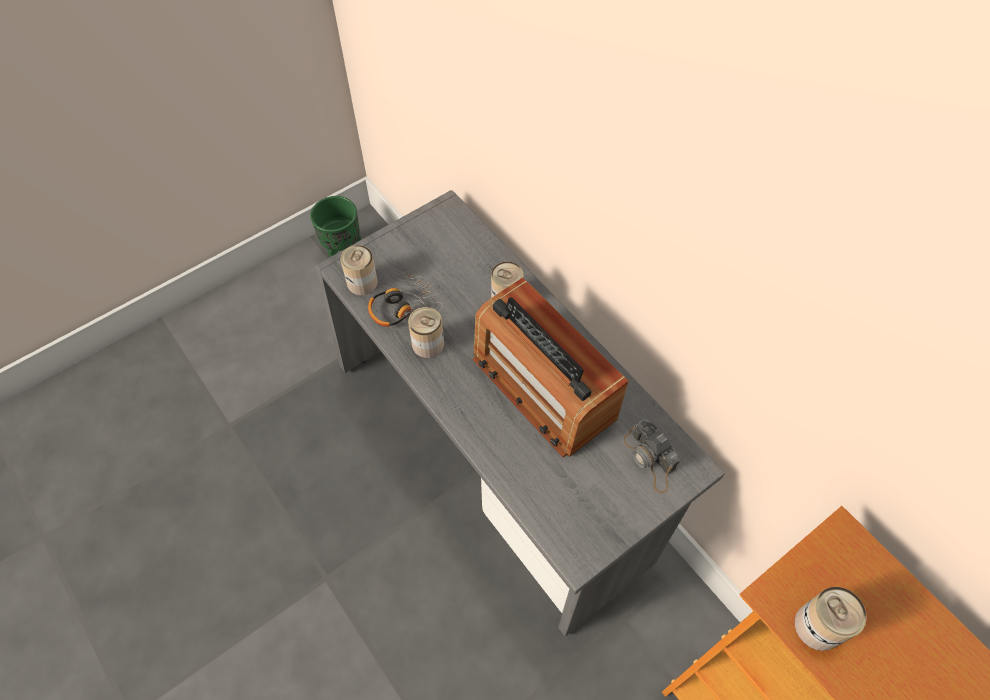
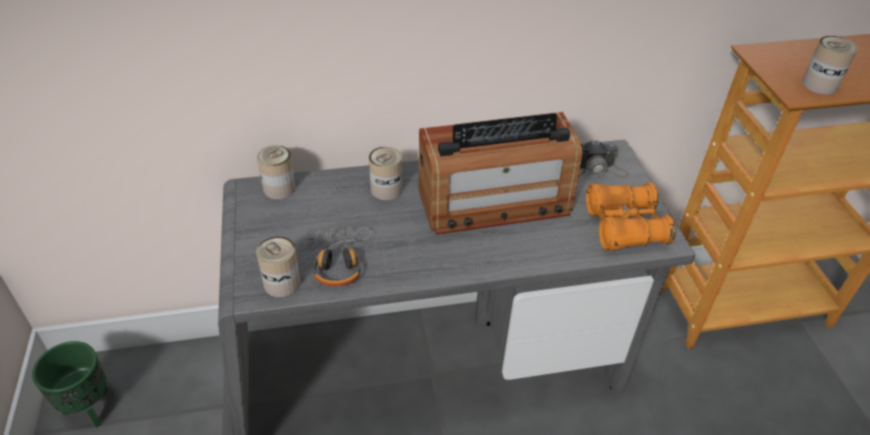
camera: 65 degrees left, 15 degrees down
(428, 344) = (397, 259): can -> can (279, 188)
(576, 511) = (624, 226): none -> orange binoculars

